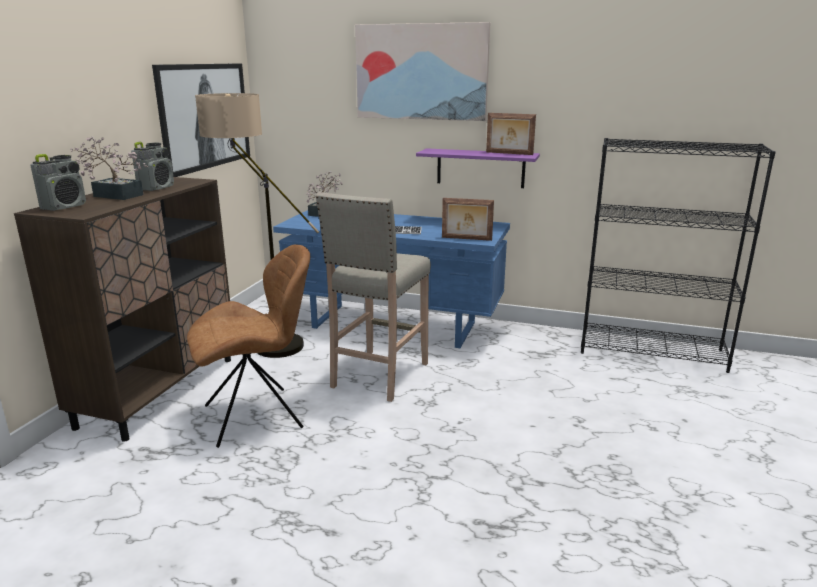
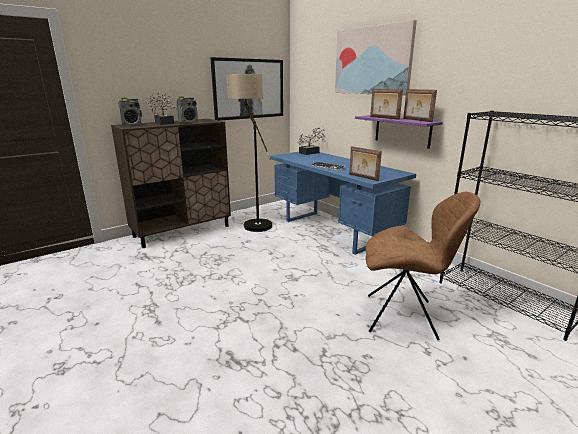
camera: 35 degrees right, 0 degrees up
(257, 416) = (204, 255): brown chair -> brown chair (404, 316)
(378, 376) = (286, 255): beige stool -> none
(462, 153) = (384, 118): none -> picture frame

